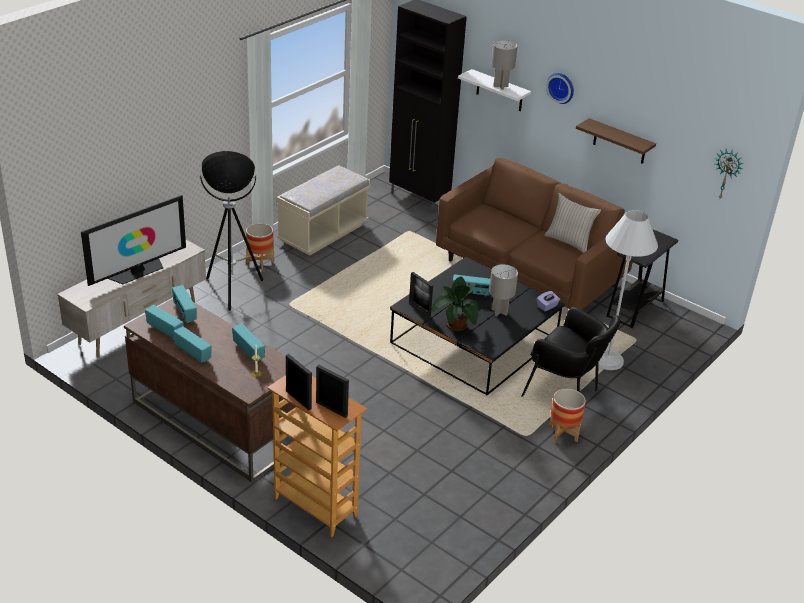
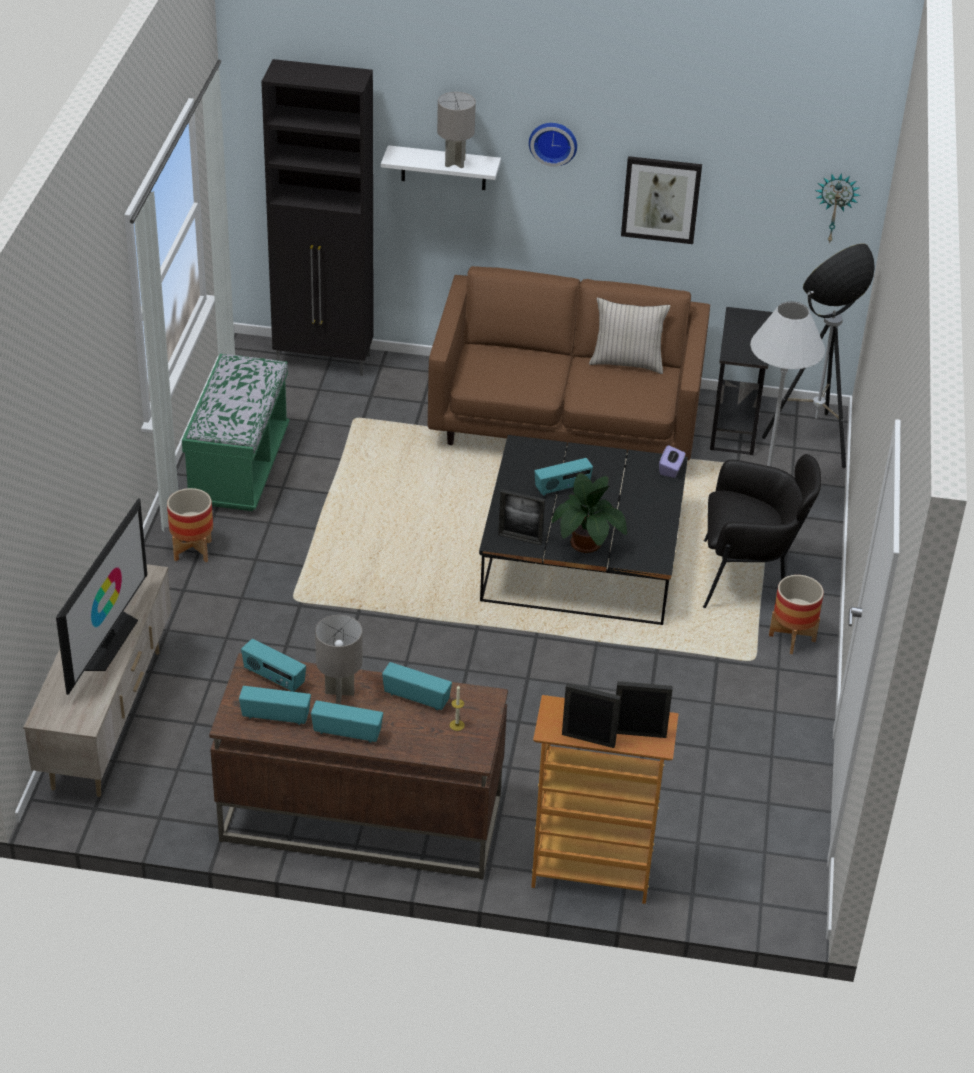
camera: 30 degrees left, 5 degrees up
(232, 291) = (195, 611): floor lamp -> floor lamp (812, 441)
(323, 233) = (239, 468): beige bench -> green bench
(499, 312) = (622, 502): grey table lamp -> grey table lamp (340, 693)
(620, 142) = (661, 199): brown shelf -> picture

